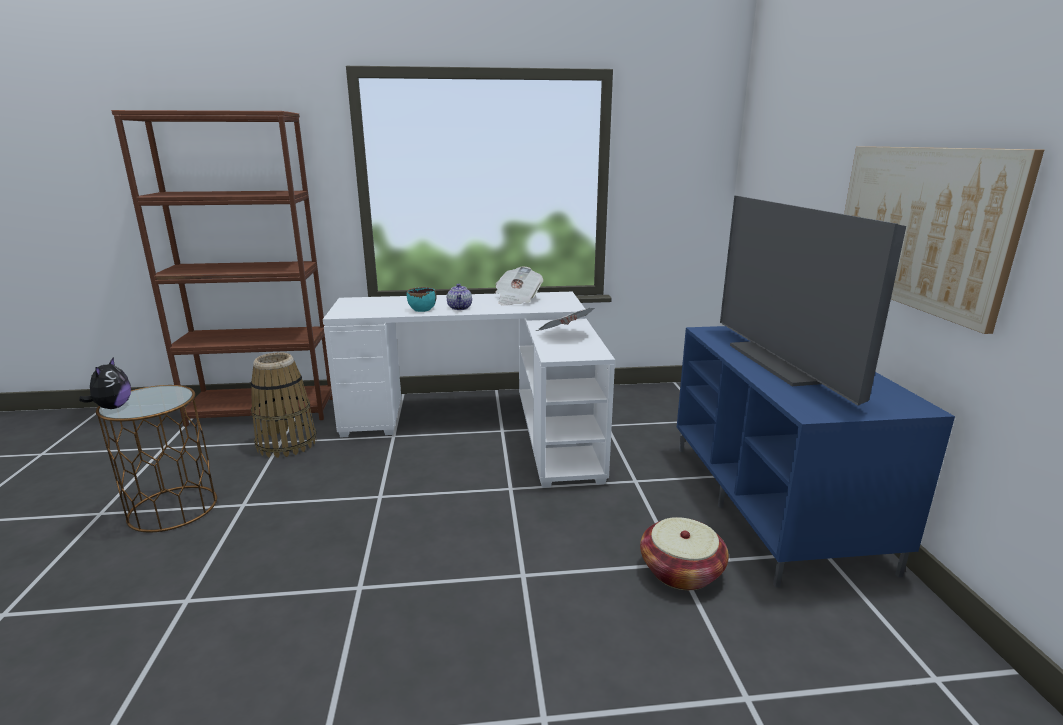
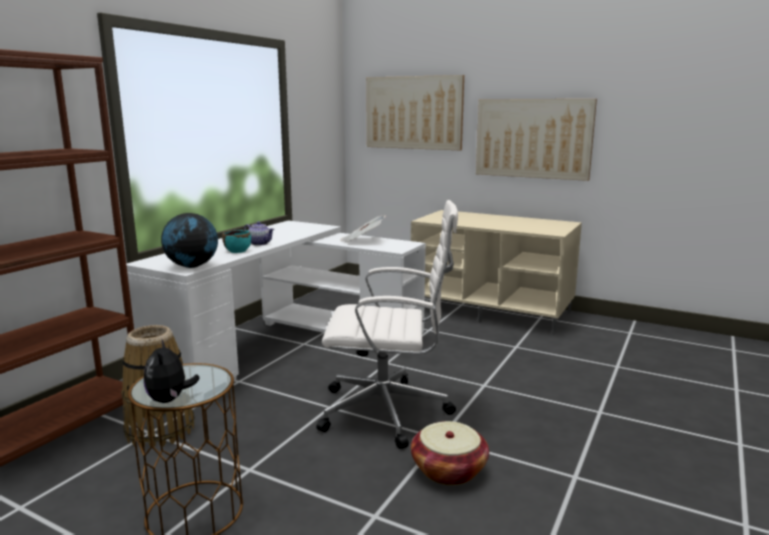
camera: 55 degrees left, 5 degrees down
(112, 407) = (170, 400): plush toy -> plush toy turned 135 degrees counterclockwise
(353, 313) = (192, 266): none -> globe
(395, 532) = (388, 412): none -> white office chair
(517, 300) = (276, 231): newspaper -> none
(681, 571) = (523, 348): basket -> basket (448, 470)
(774, 504) = (492, 311): blue tv stand -> beige tv stand
(785, 363) = (493, 222): television -> none
(791, 166) = (413, 112): none -> picture

